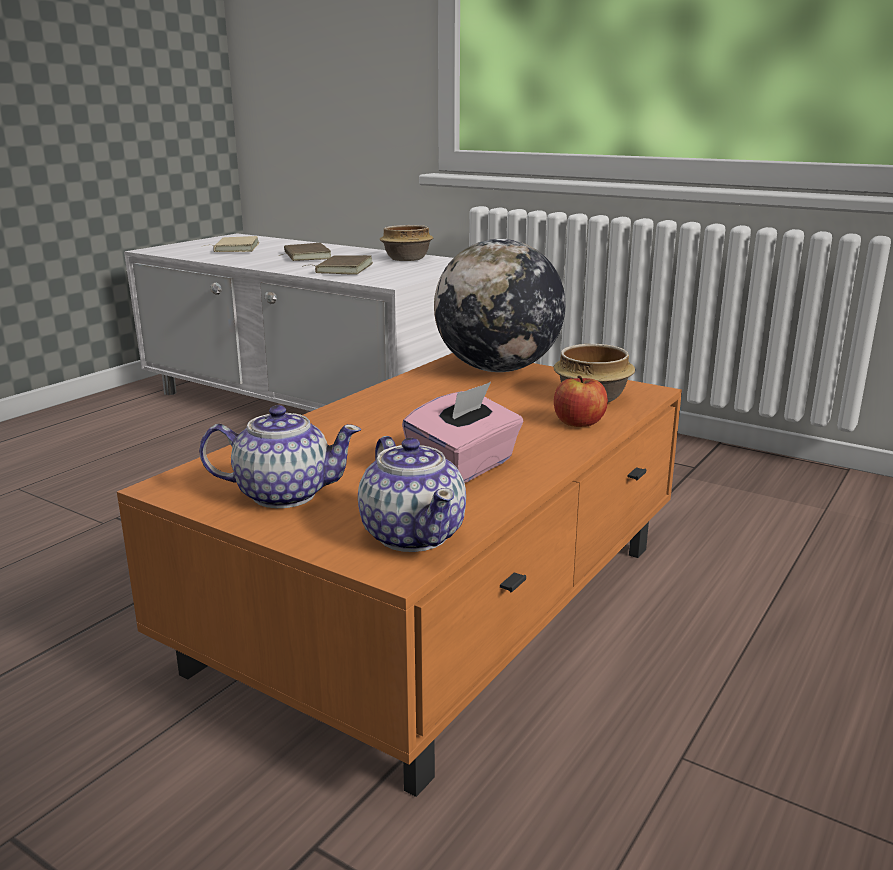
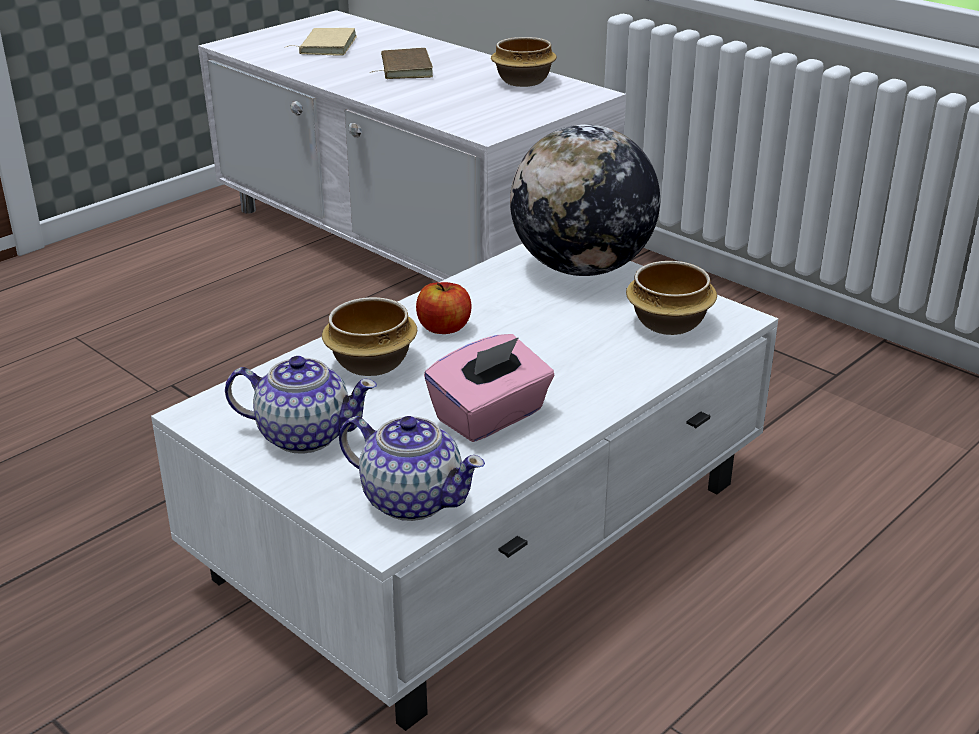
camera: 10 degrees right, 10 degrees up
(334, 439) = (372, 364): none -> bowl
(342, 269) = (440, 99): brown book -> none
(413, 534) = (411, 499): teapot -> teapot turned 45 degrees counterclockwise
(445, 603) = (489, 528): orange coffee table -> white coffee table
(578, 423) = (636, 363): apple -> apple (444, 328)

